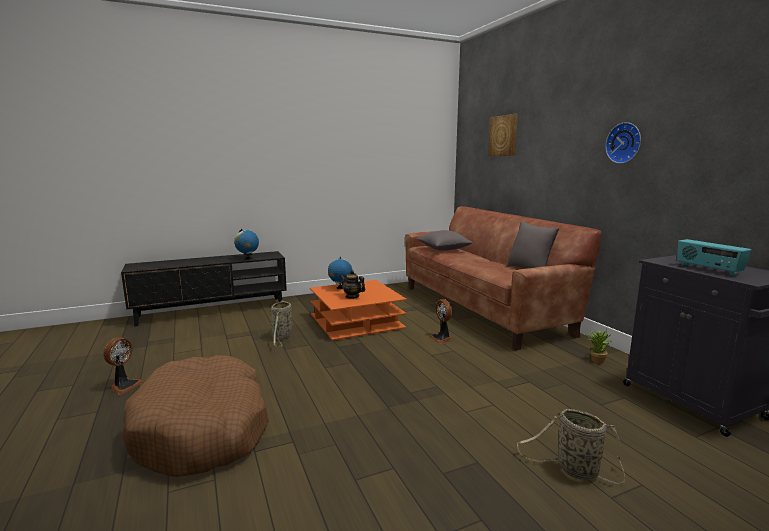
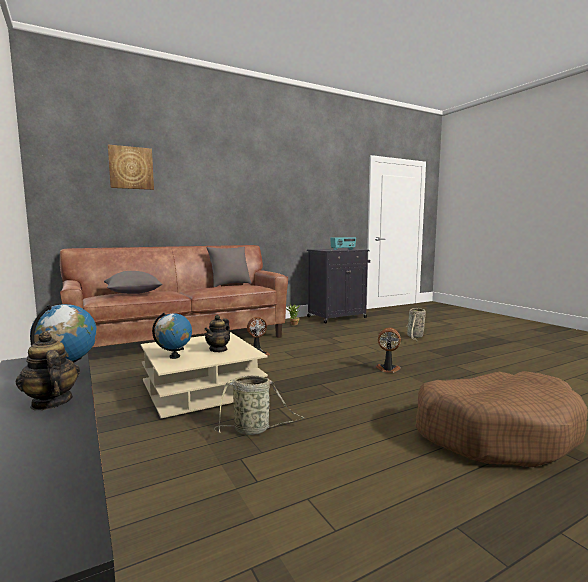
camera: 95 degrees left, 5 degrees down
(124, 386) = (482, 540): fan -> fan (388, 369)
(217, 260) = (51, 402): none -> teapot
(356, 322) = (202, 388): orange coffee table -> beige coffee table
(624, 143) = (262, 187): wall clock -> none

